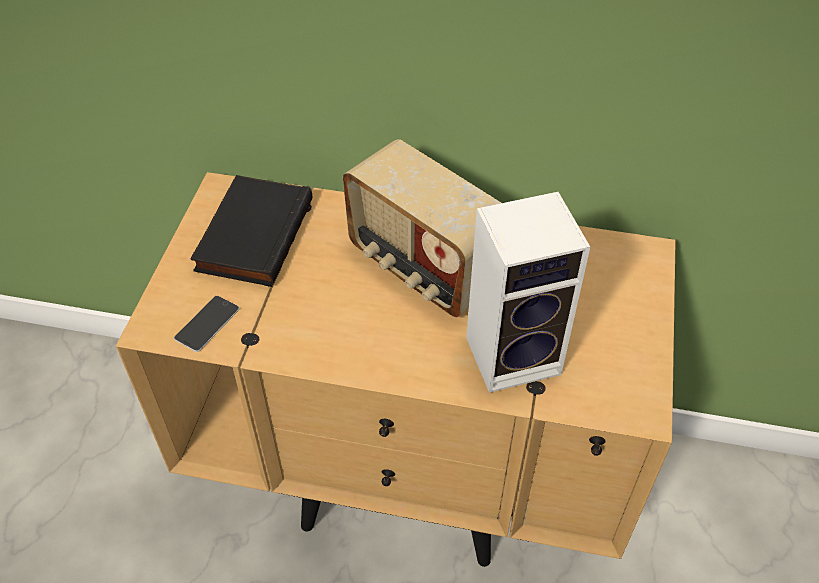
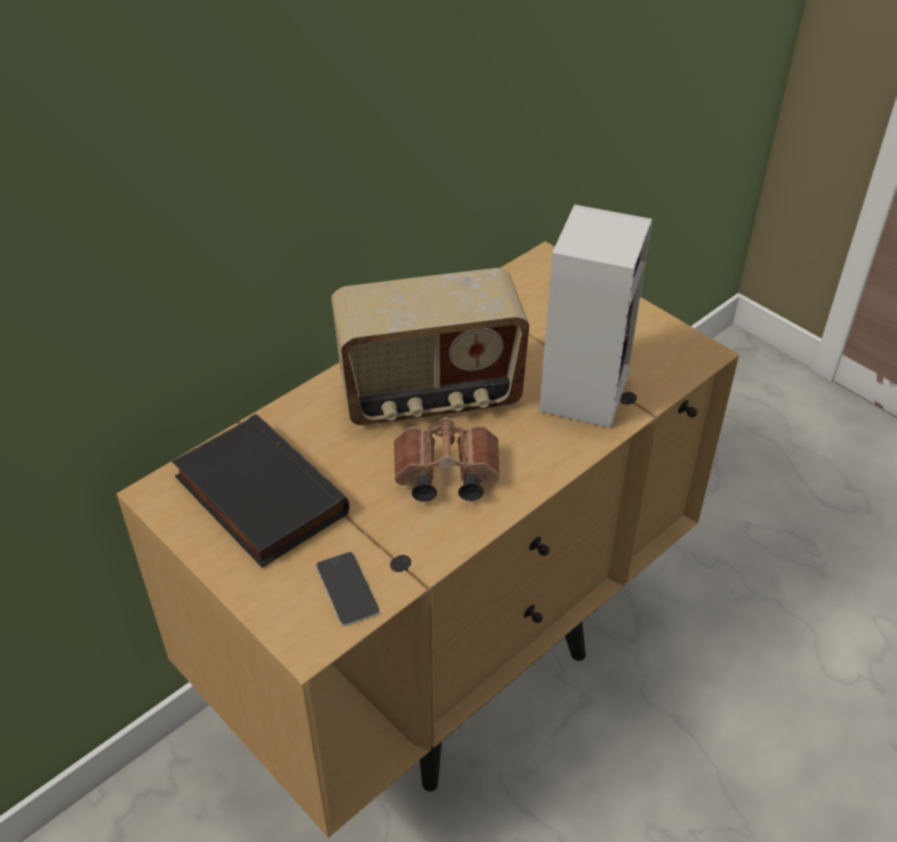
camera: 55 degrees left, 5 degrees down
(349, 318) = (443, 476): none -> brown binoculars

